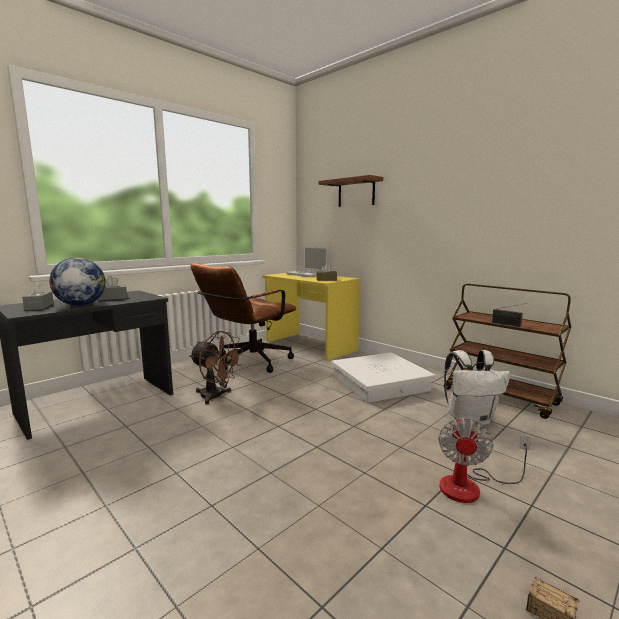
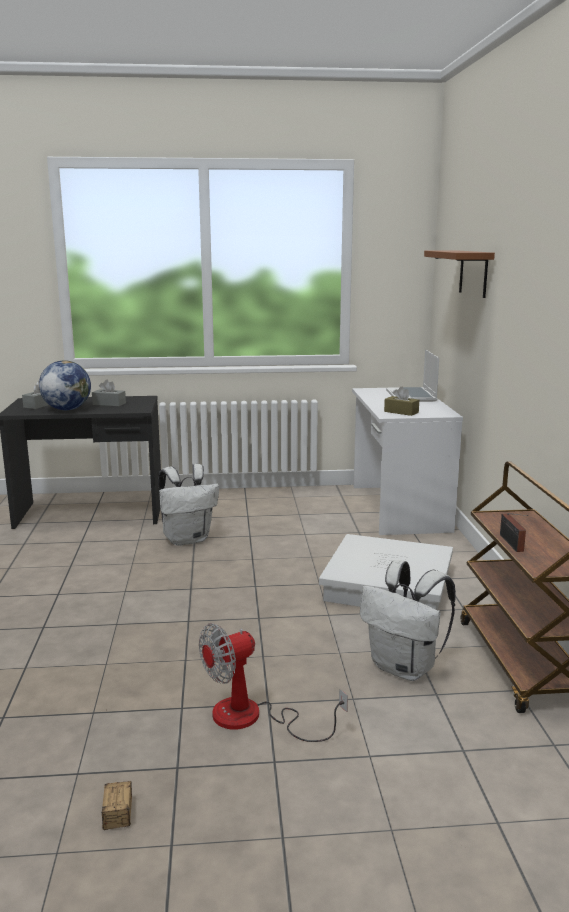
camera: 40 degrees right, 5 degrees up
(216, 397) = (187, 539): brown fan -> white backpack
(247, 363) = (281, 510): brown office chair -> none
(309, 346) = (397, 508): yellow desk -> white desk

